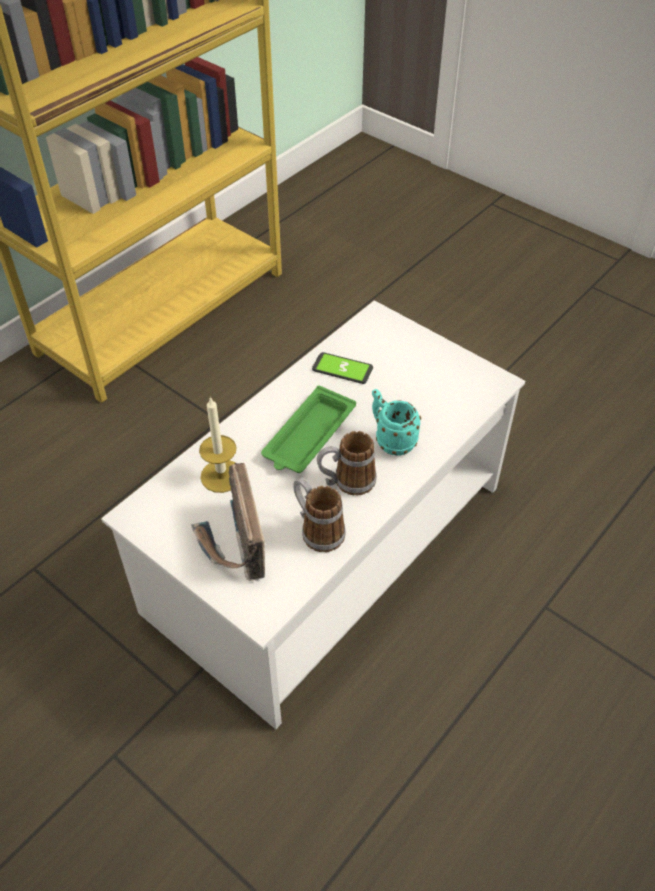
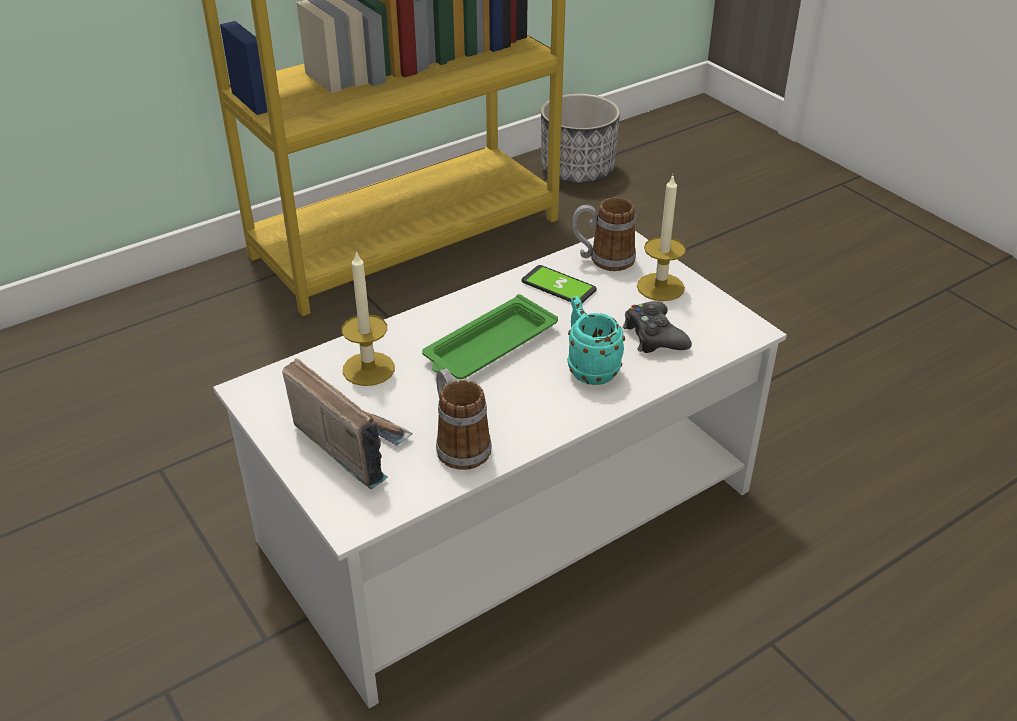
camera: 15 degrees right, 10 degrees down
(233, 545) = (351, 442): radio -> radio turned 135 degrees clockwise
(282, 223) = (577, 170): none -> planter
(346, 482) = (515, 401): mug -> mug (603, 260)
(420, 355) = (660, 287): none -> candle
(430, 401) = (654, 336): none -> black game controller

